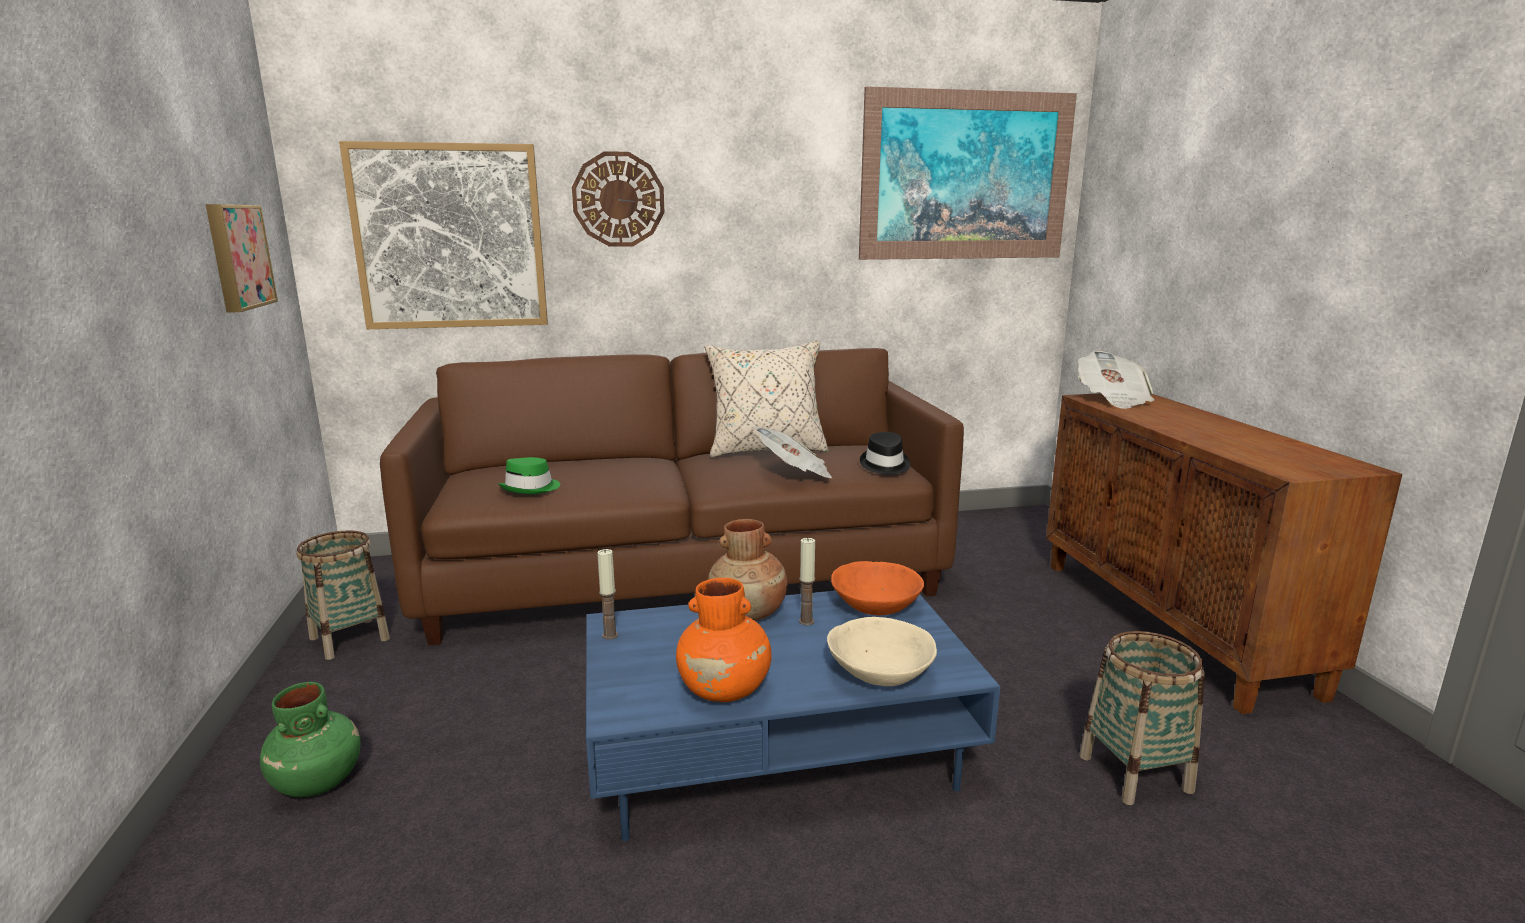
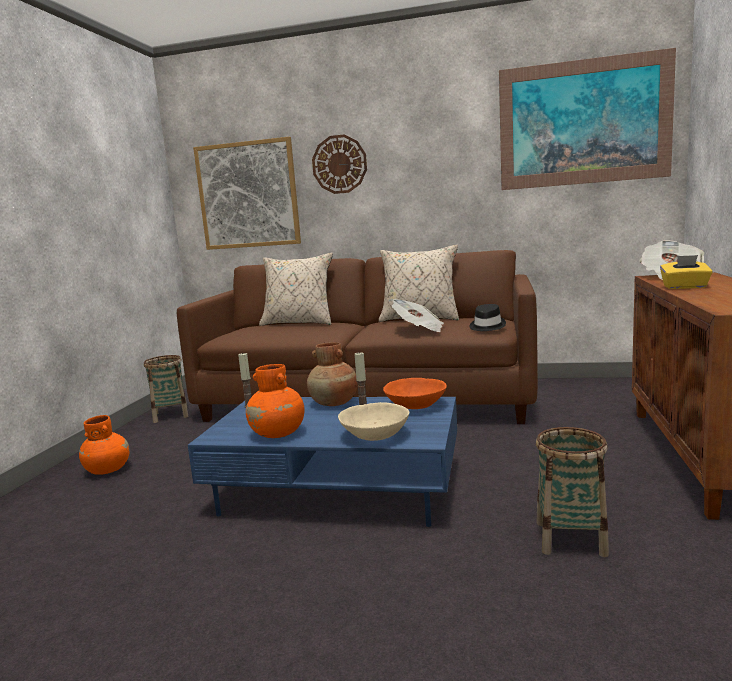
camera: 25 degrees right, 5 degrees down
(237, 256) = (129, 208): picture -> none
(317, 781) = (108, 470): green vase -> orange vase
(531, 488) = (260, 333): green hat -> none
(572, 461) = (299, 323): none -> beige pillow
(1164, 423) = (685, 287): none -> yellow tissue box

